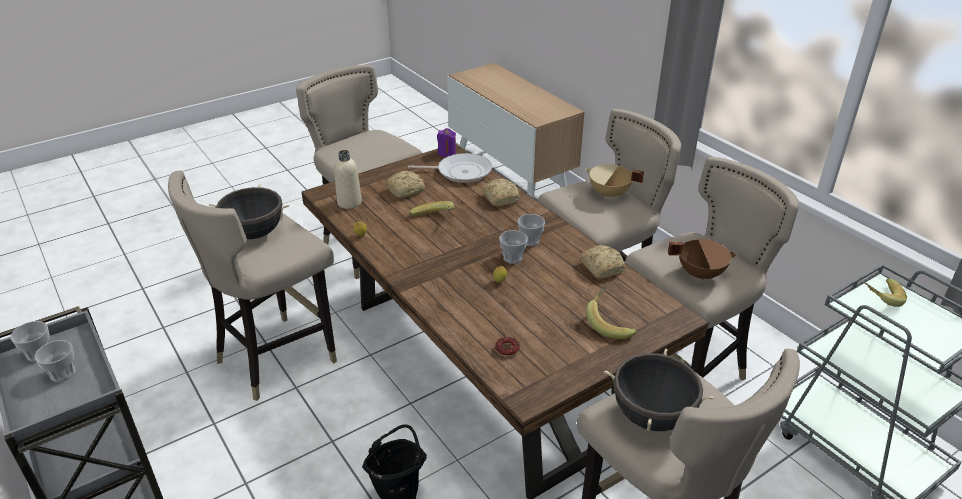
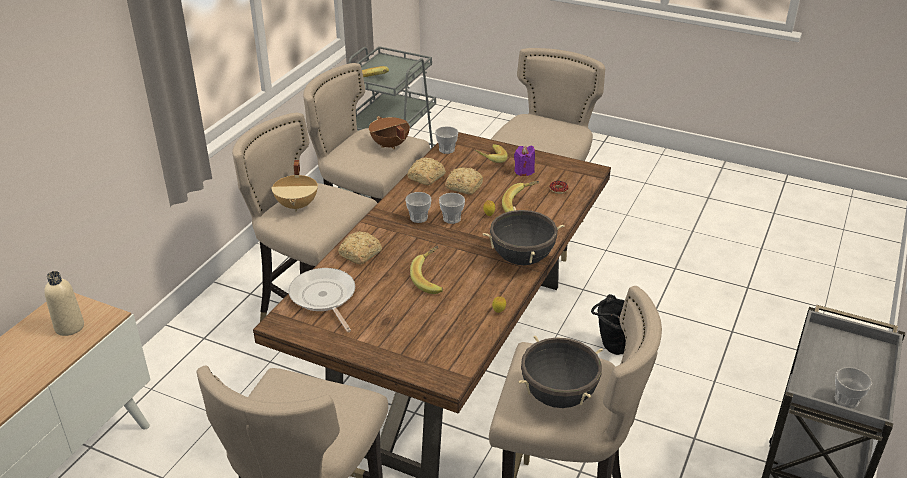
camera: 120 degrees left, 0 degrees up
(63, 374) = (837, 368): cup -> cup (446, 150)
(349, 203) = (450, 348): beige bottle -> beige bottle (69, 327)
(407, 190) = (392, 319): bread -> bread (463, 186)
(446, 153) = (284, 325): purple candle -> purple candle (524, 171)
(496, 308) = (521, 206): none -> banana
(652, 416) = (552, 136): black cooking pot -> black cooking pot (521, 258)

